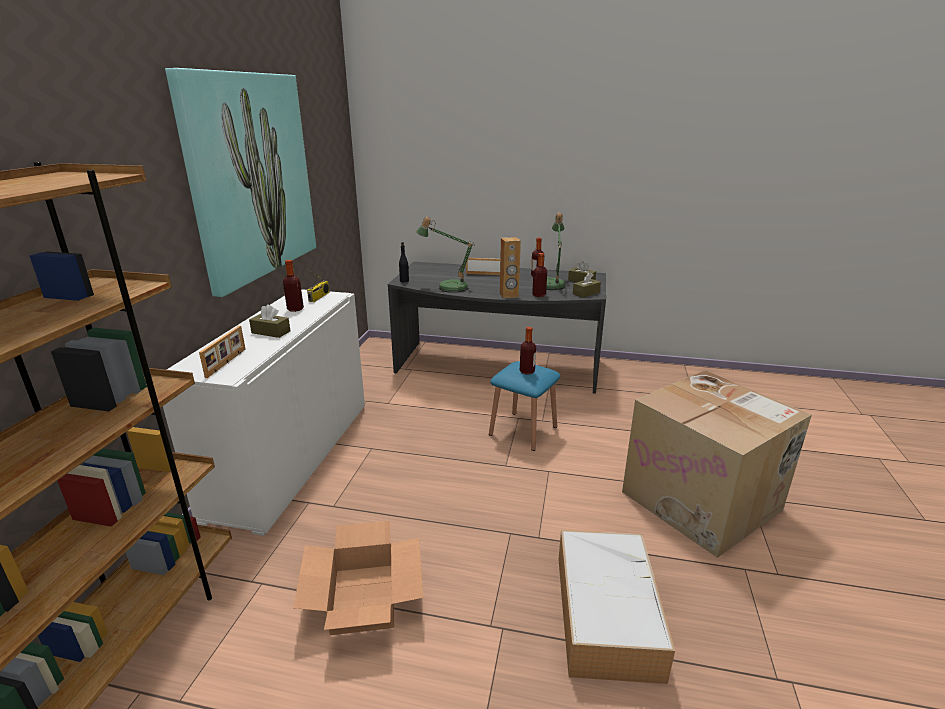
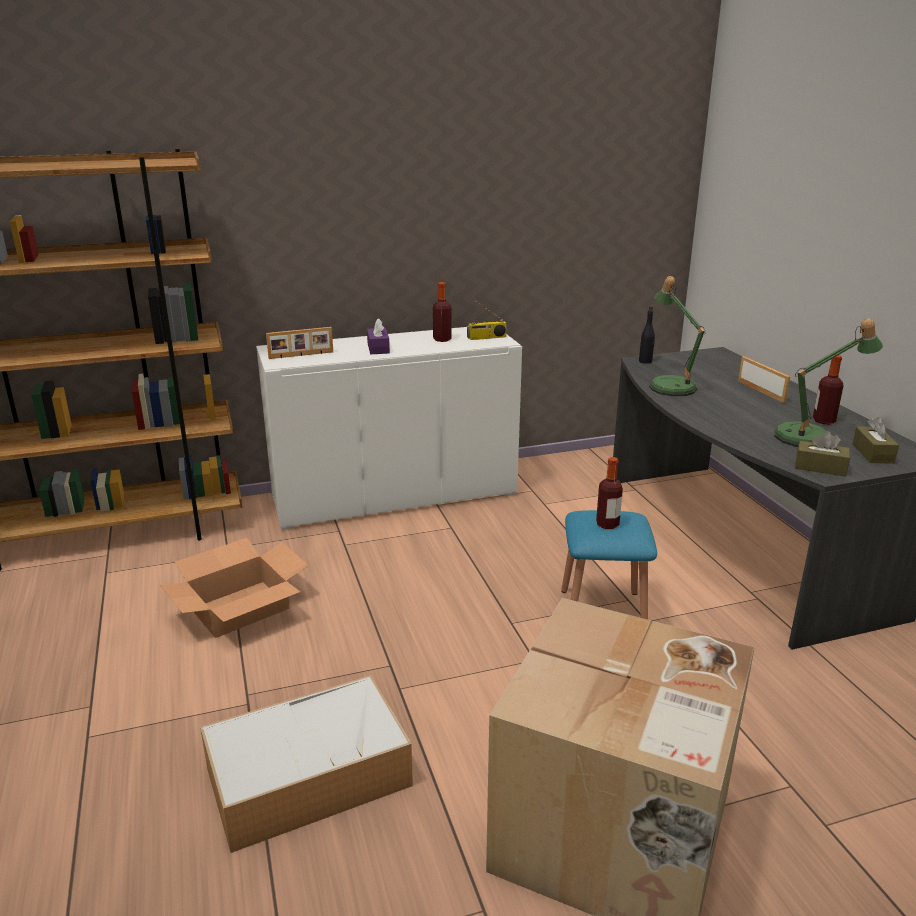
camera: 60 degrees right, 0 degrees up
(251, 177) = (450, 186): picture -> none
(271, 332) = (378, 348): brown tissue box -> purple tissue box
(509, 295) = (707, 422): brown speaker -> none
(539, 295) = (745, 439): bottle -> none

